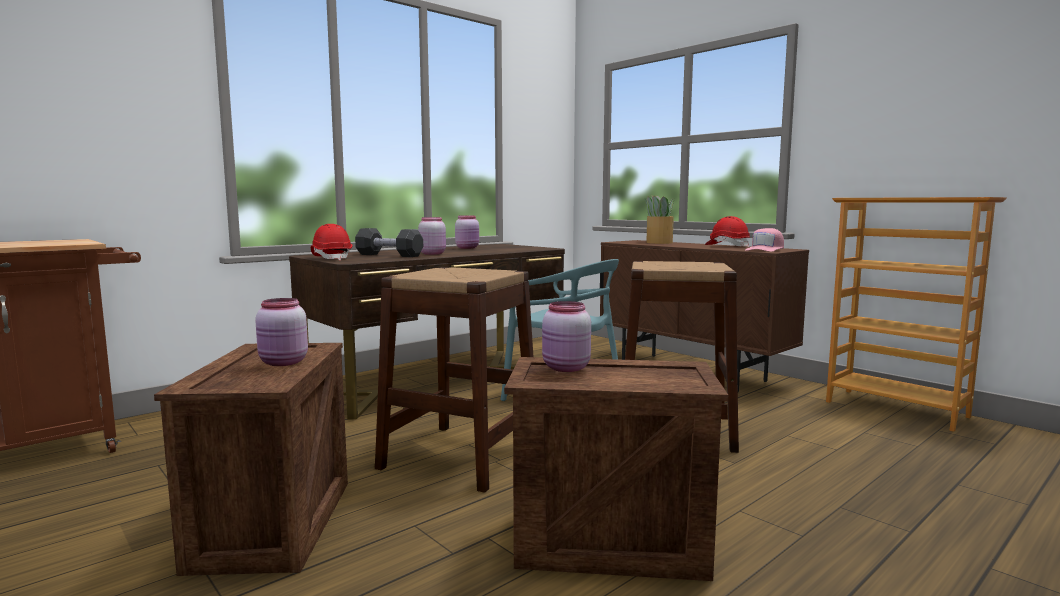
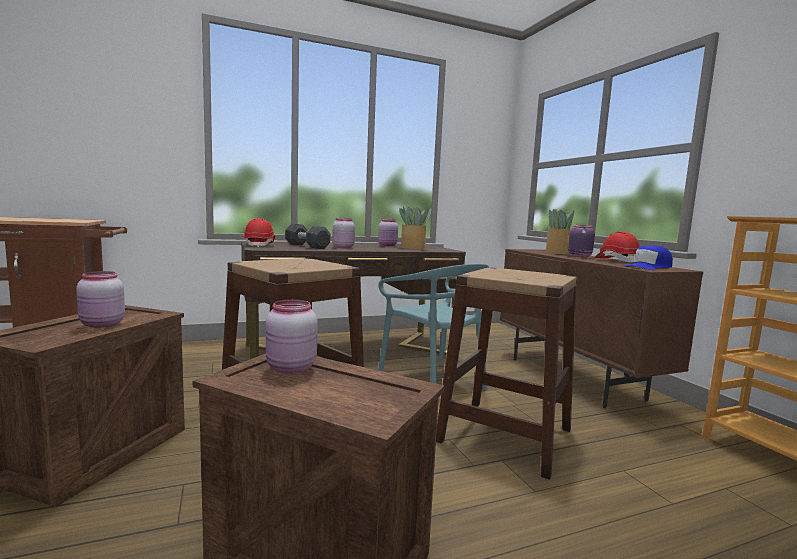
camera: 20 degrees right, 0 degrees up
(502, 248) = (413, 248): none -> potted plant
(687, 244) = (580, 256): none -> purple jar
(765, 249) = (648, 267): pink cap -> blue cap

